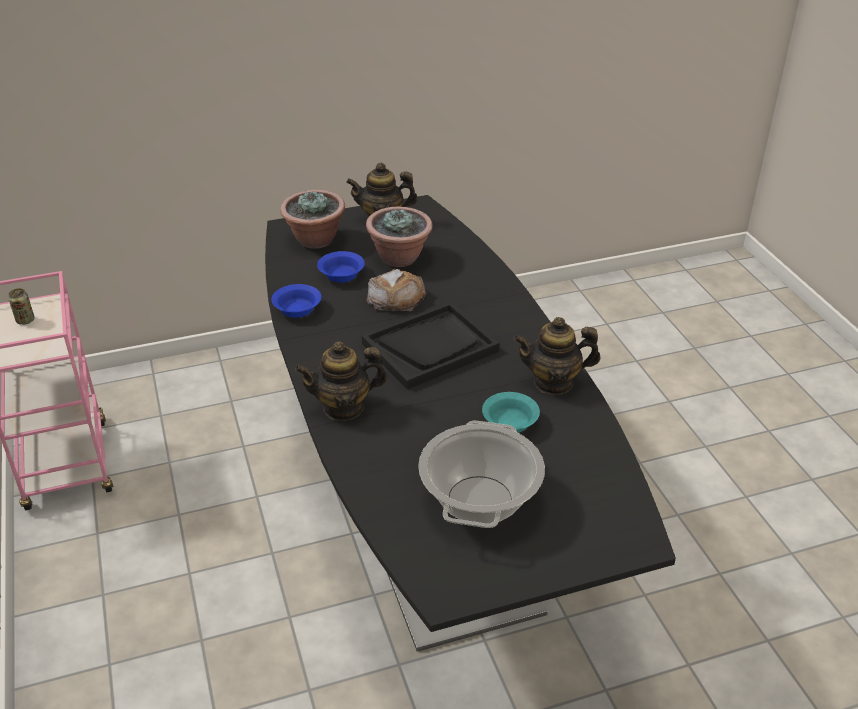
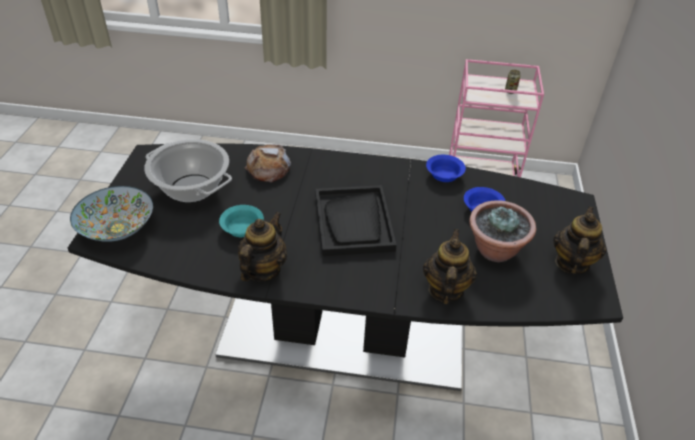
camera: 115 degrees right, 5 degrees up
(315, 240) = (547, 211): potted plant -> none
(343, 407) = (318, 164): teapot -> teapot (445, 289)
(396, 297) = (432, 228): bread -> bread (268, 168)
(607, 528) = (117, 229): none -> bowl

